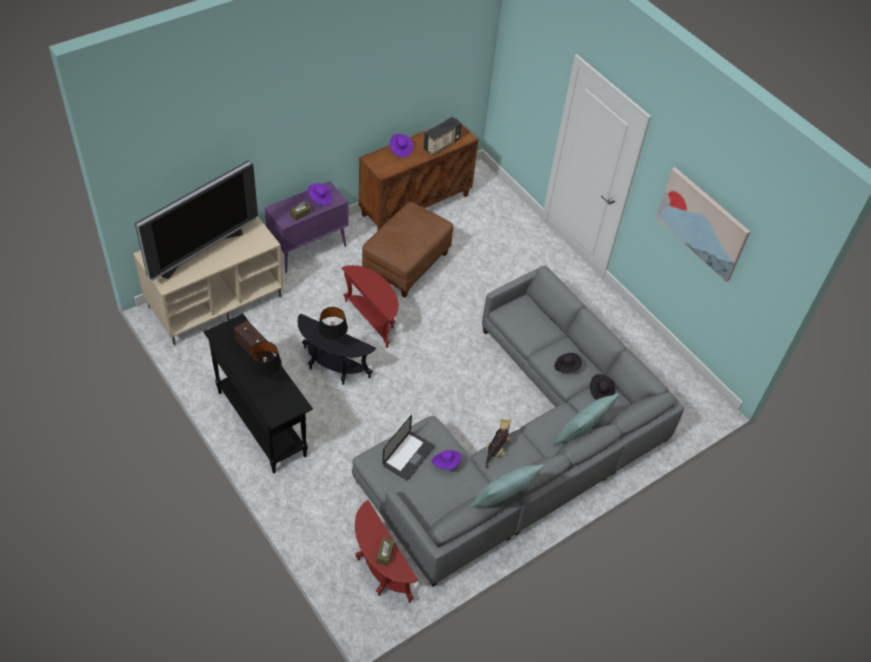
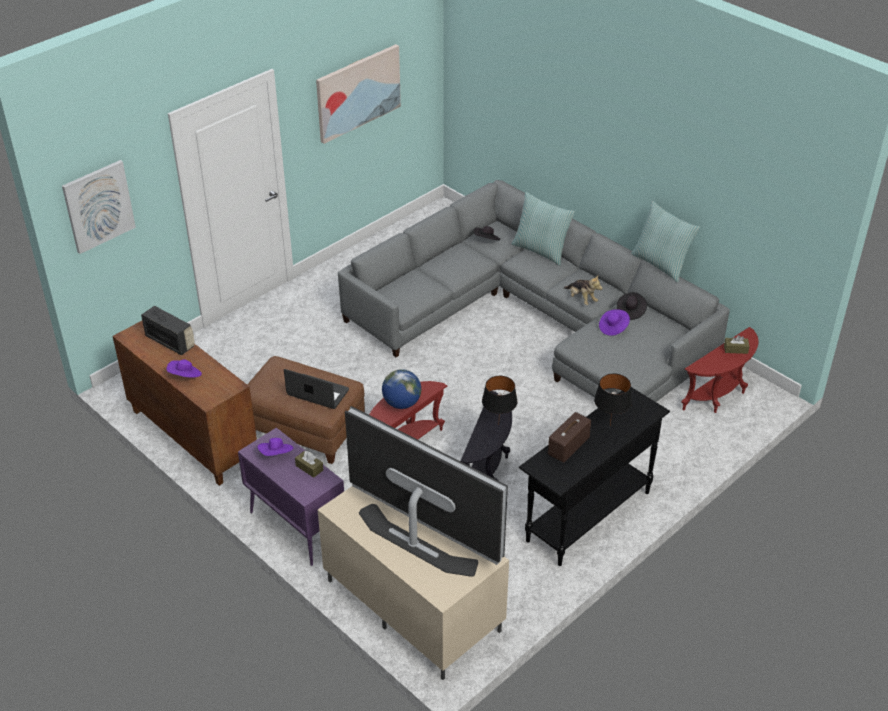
camera: 95 degrees left, 10 degrees down
(374, 289) = (402, 403): none -> globe
(408, 456) = (617, 353): laptop -> laptop (318, 392)
(496, 450) = (581, 299): plush toy -> plush toy turned 150 degrees counterclockwise
(519, 57) = (98, 206): none -> picture
(566, 367) = (462, 262): black hat -> black hat (630, 311)

